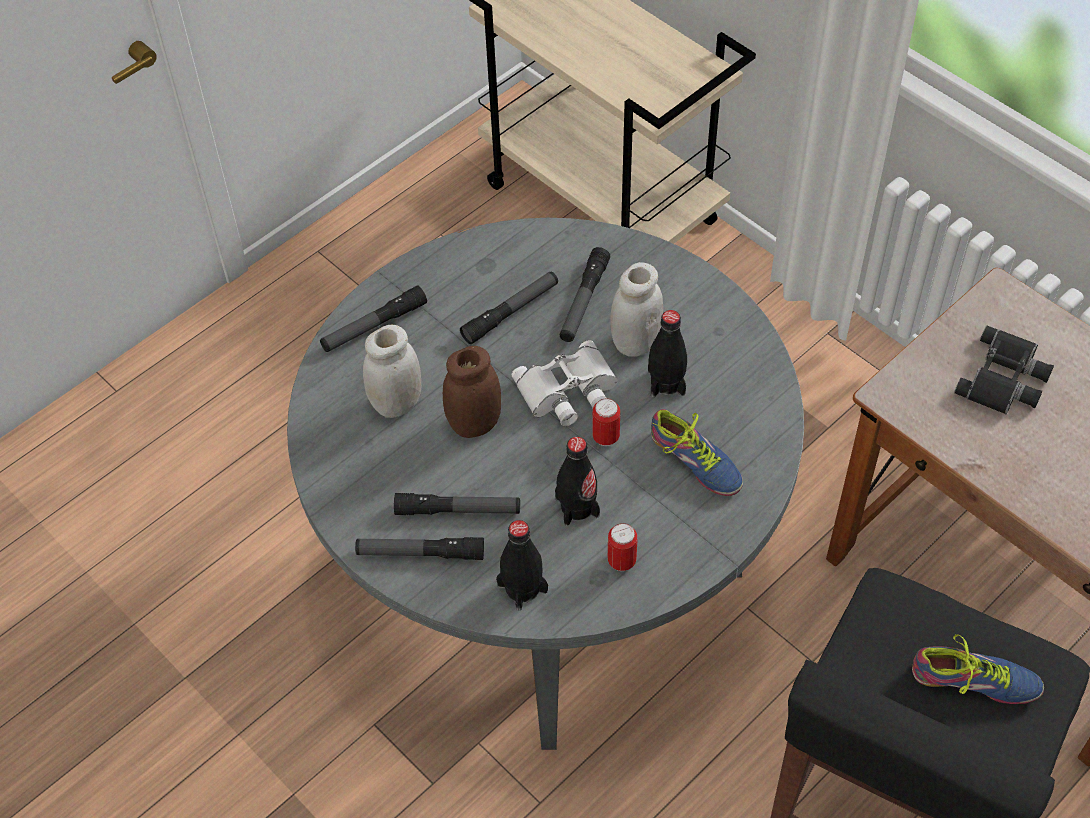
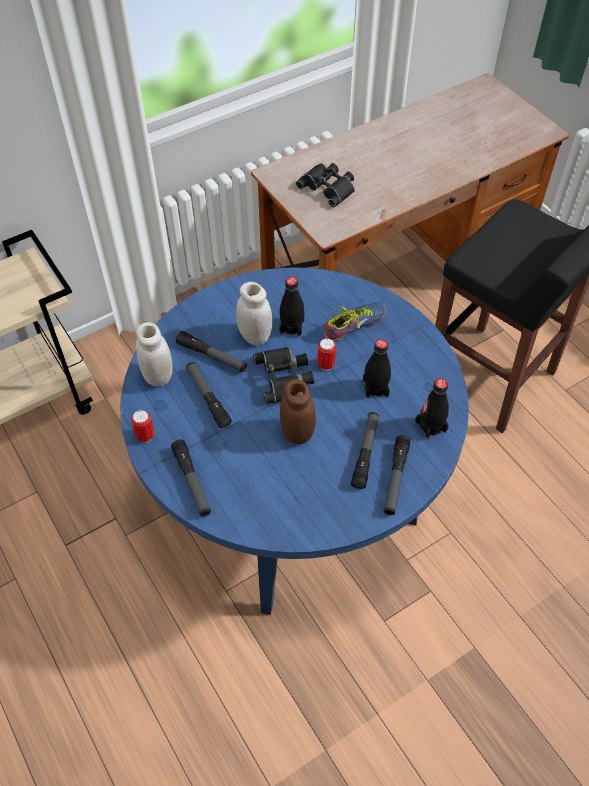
camera: 80 degrees left, 0 degrees up
(396, 403) = (267, 476): white jar -> white jar (158, 376)
(550, 571) = (294, 497): grey dining table -> blue dining table
(568, 392) = (285, 377): white binoculars -> black binoculars
(621, 561) = (419, 373): can -> can (145, 436)
(975, 685) = (525, 238): shoe -> none

